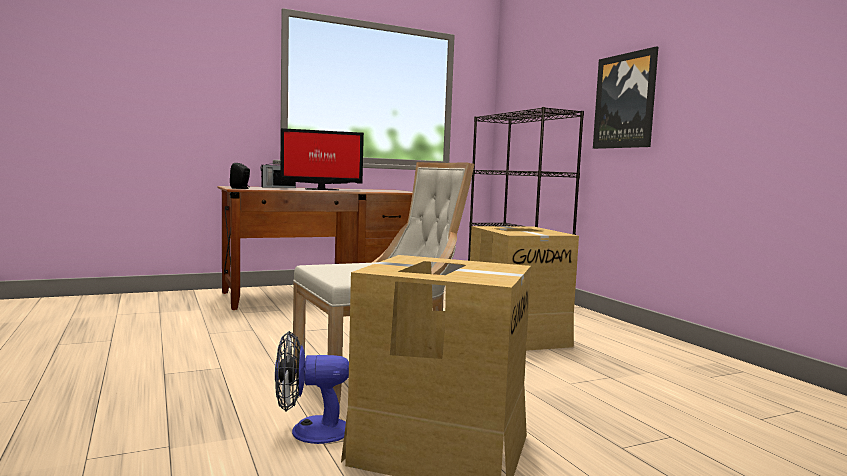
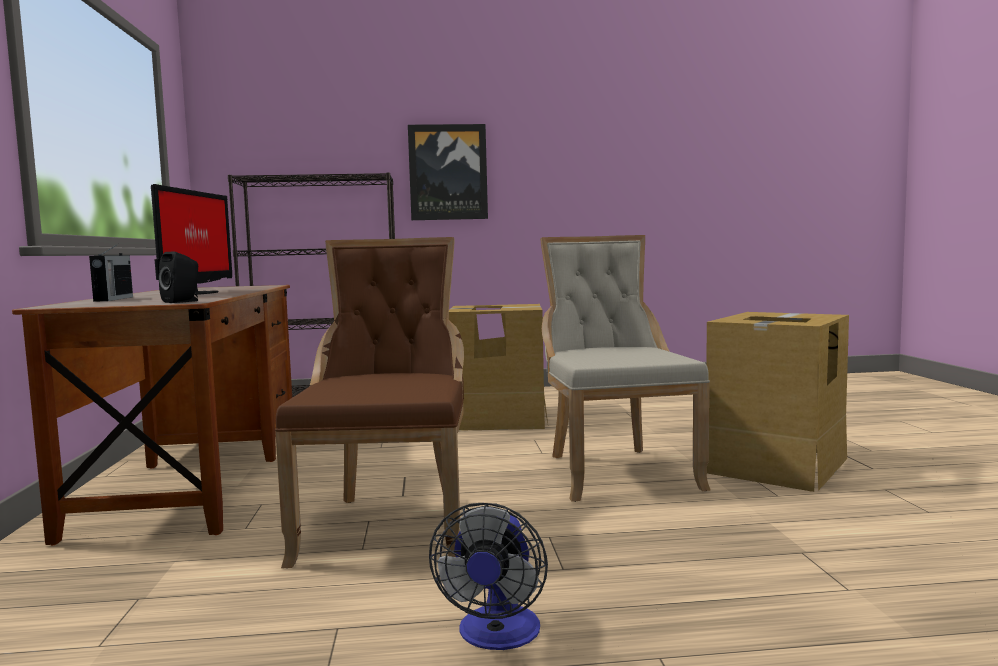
camera: 70 degrees left, 0 degrees up
(244, 334) = (389, 525): none -> brown chair
(309, 431) = (752, 499): fan -> fan (497, 636)

